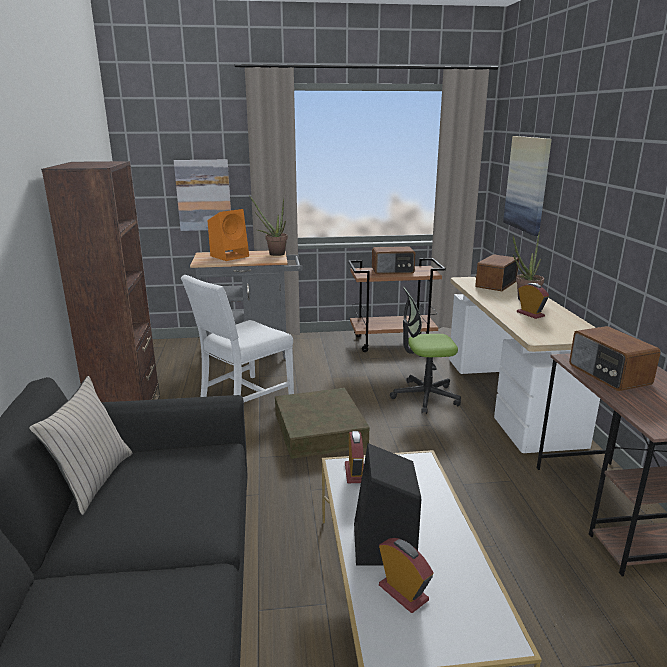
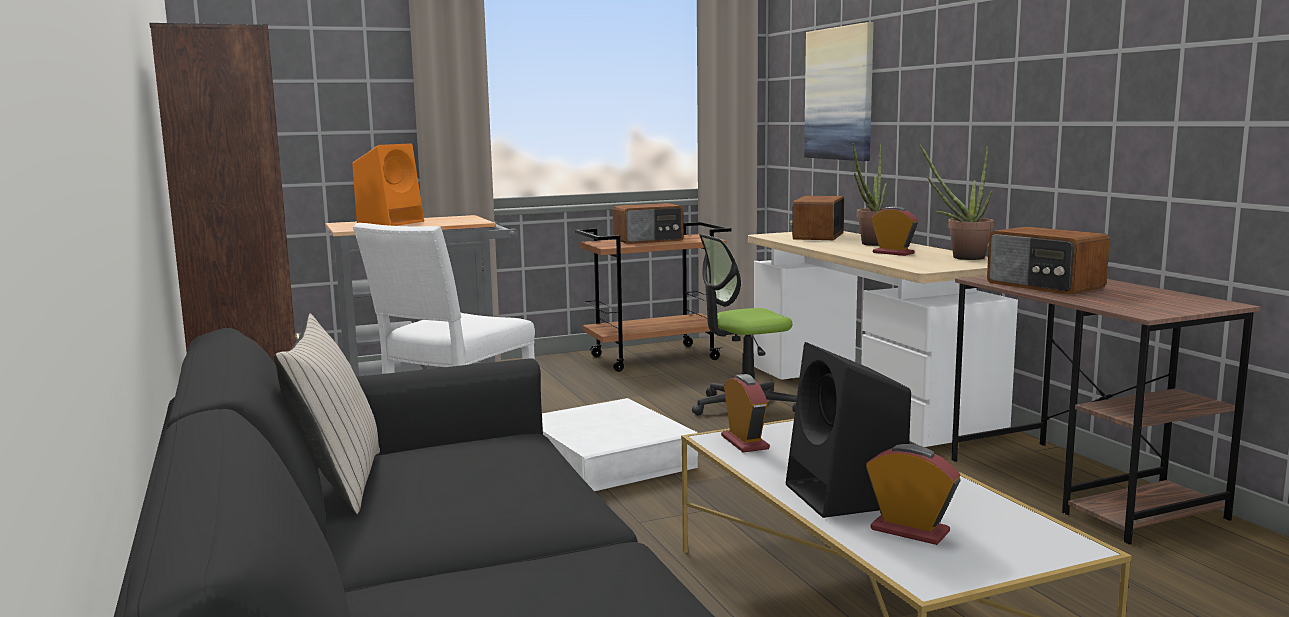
camera: 15 degrees left, 10 degrees down
(203, 195) = (333, 130): picture -> none
(273, 253) = (461, 218): potted plant -> potted plant (961, 257)
(320, 430) = (608, 459): brown storage box -> white storage box

